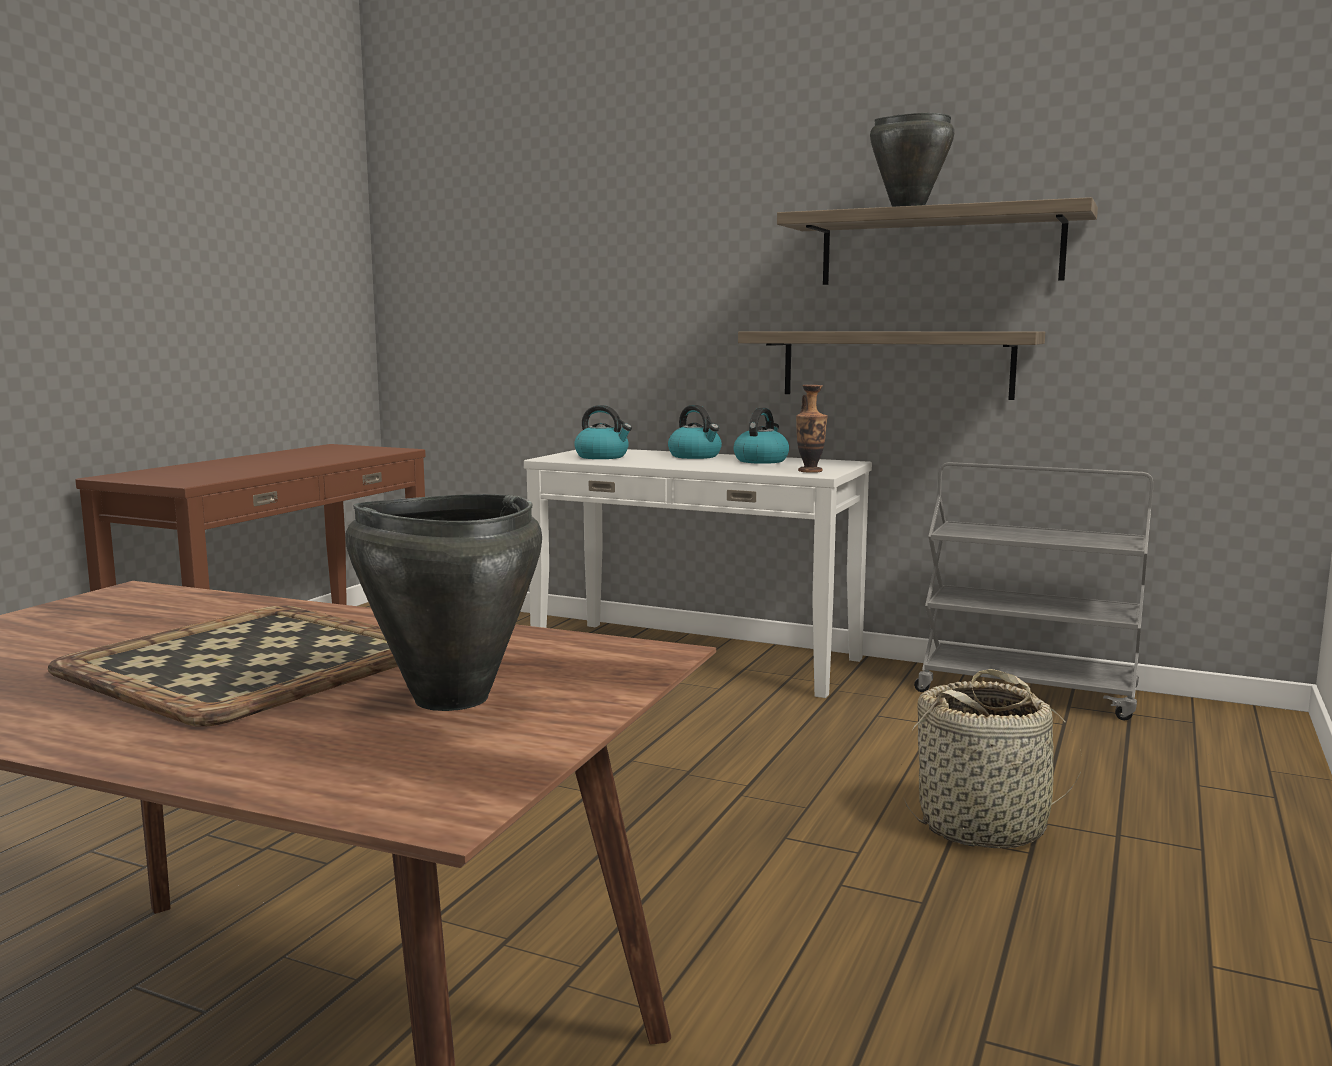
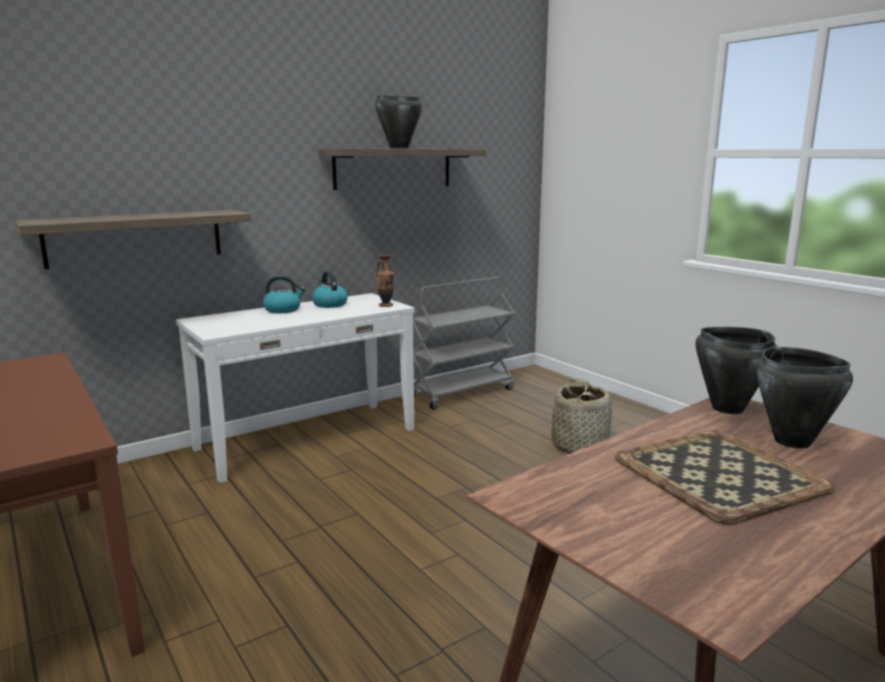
camera: 60 degrees left, 5 degrees up
(601, 652) = (726, 408): none -> black cooking pot
(602, 457) = (237, 324): kettle -> none
(896, 364) = (376, 235): shelf -> shelf (135, 238)

